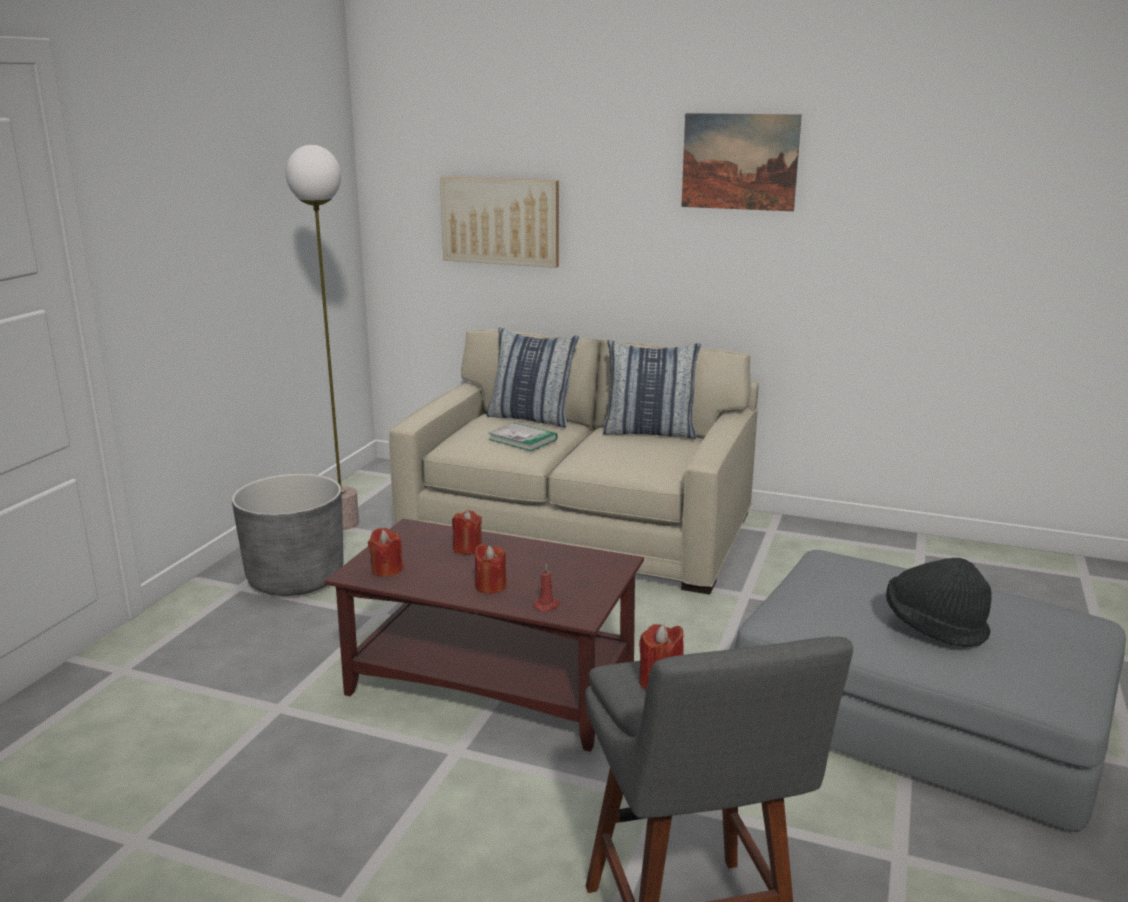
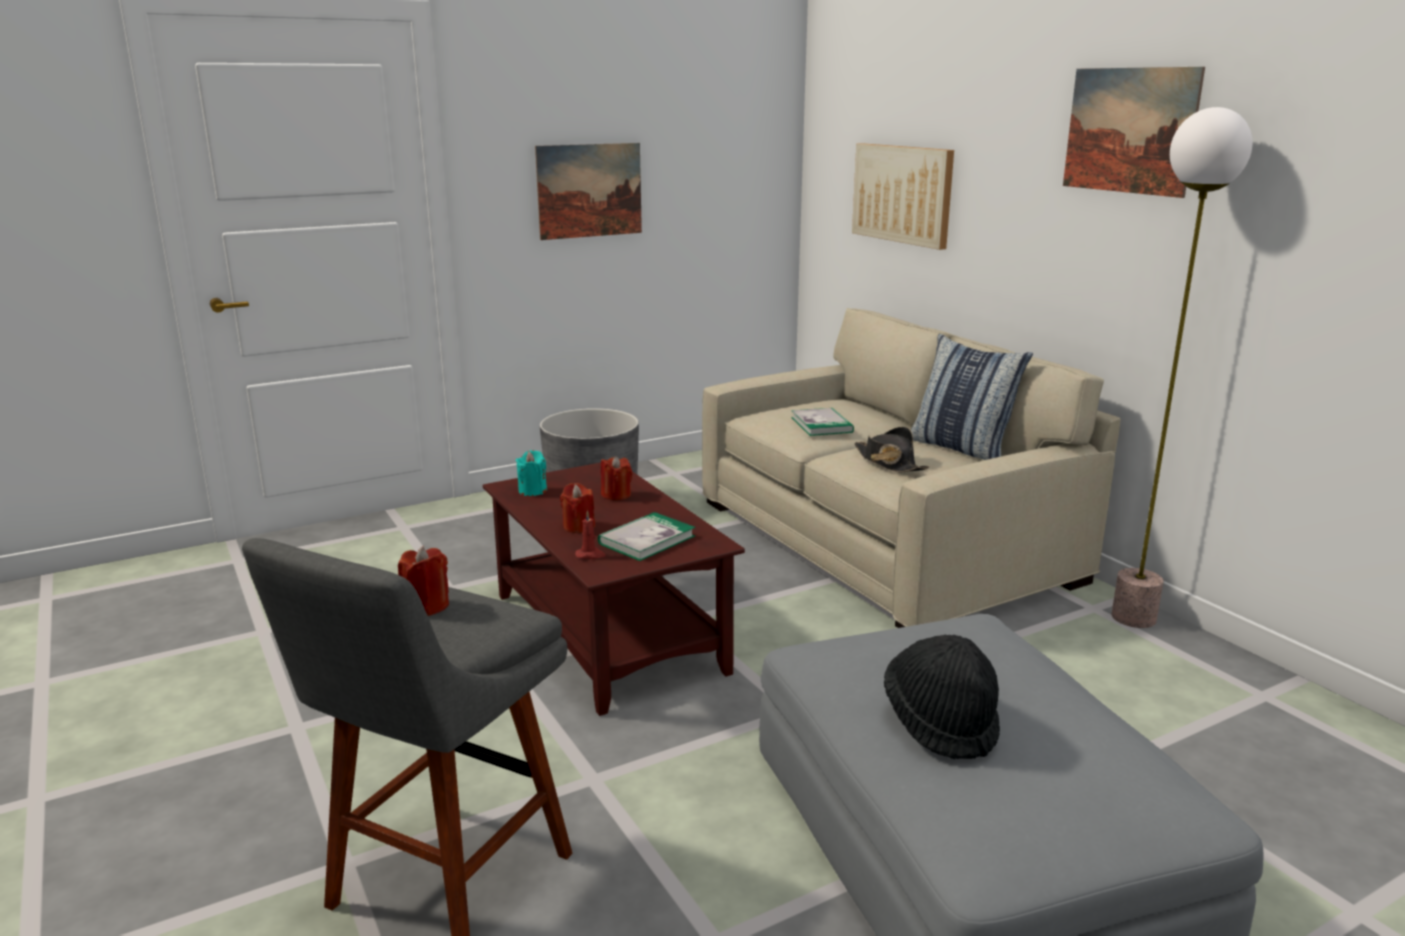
camera: 40 degrees right, 0 degrees up
(211, 246) = (589, 190): none -> picture
(343, 523) = (687, 476): floor lamp -> floor lamp (1134, 618)
(387, 570) = (532, 491): red candle -> turquoise candle
(531, 418) = (867, 410): pillow -> none
(565, 577) = (647, 540): none -> book
(625, 457) = (889, 462): none -> black hat

